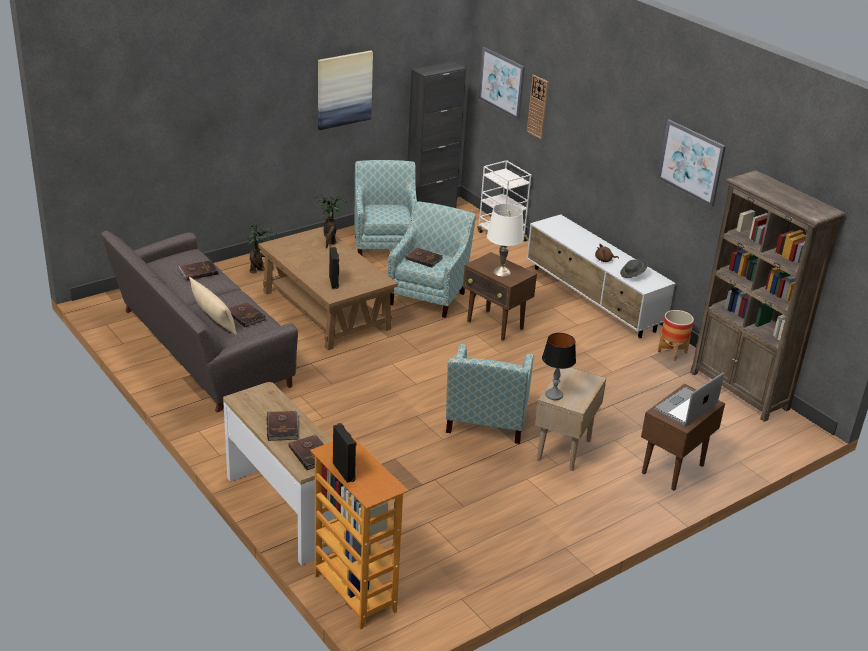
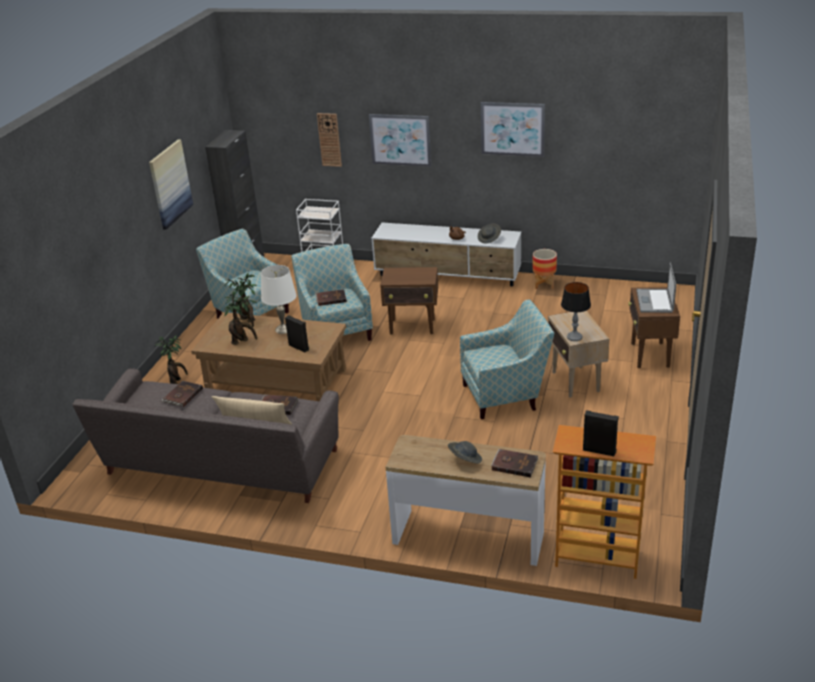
camera: 35 degrees left, 0 degrees up
(283, 427) = (464, 459): brown book -> grey hat
(302, 255) = (242, 341): none -> potted plant
(485, 425) = (506, 395): armchair -> armchair turned 75 degrees counterclockwise
(501, 82) = (279, 132): picture -> picture (400, 140)
(501, 272) = (413, 277): white table lamp -> white table lamp (283, 329)
(739, 391) = (614, 287): brown bookcase -> none

